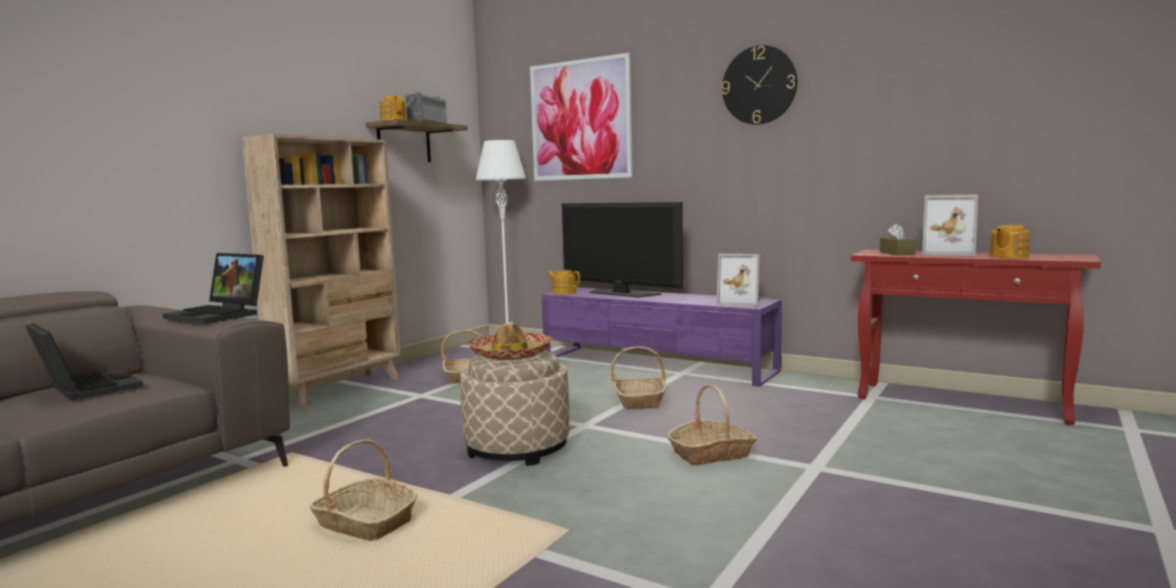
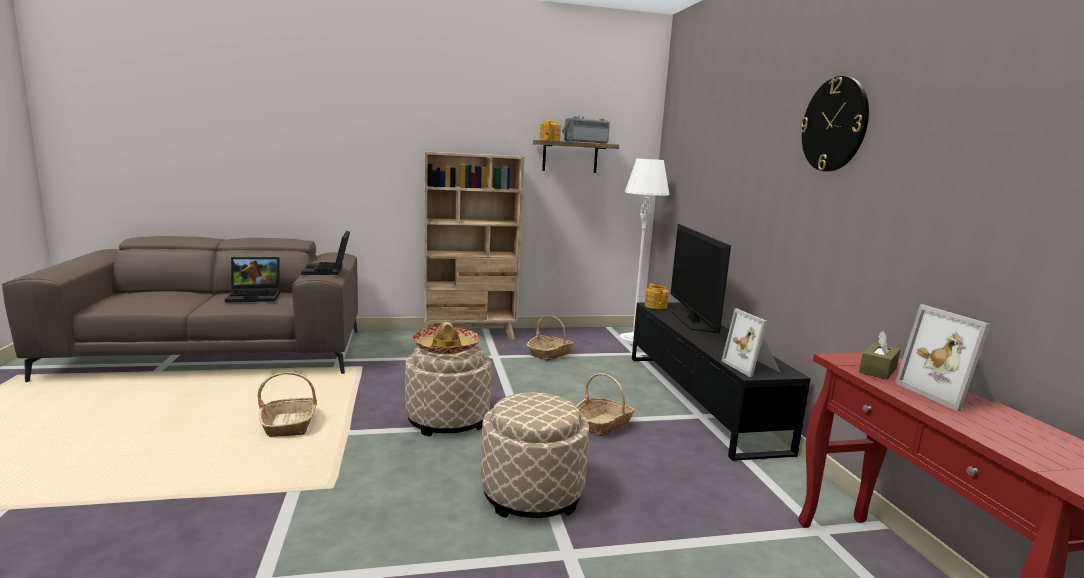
camera: 45 degrees right, 5 degrees up
(85, 388) = (256, 296): laptop -> laptop turned 75 degrees clockwise
(580, 120) = (710, 146): picture -> none
(656, 365) = (699, 399): purple tv stand -> black tv stand
(711, 454) = (532, 493): basket -> beige ottoman
(1007, 257) = (993, 430): teapot -> none

